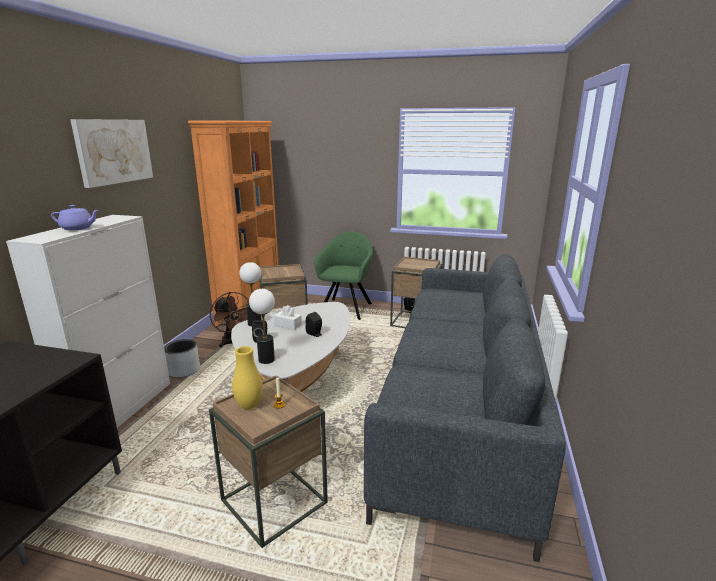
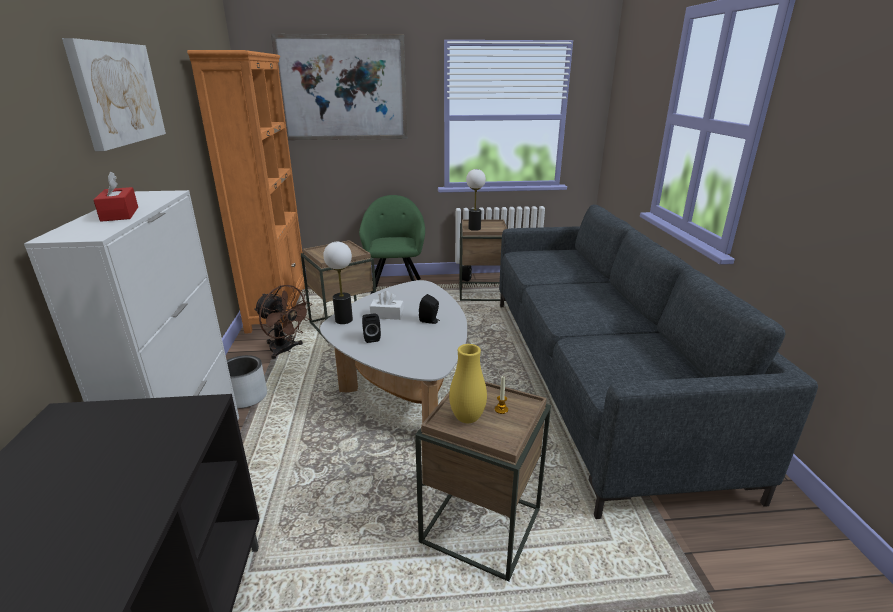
camera: 20 degrees left, 5 degrees up
(78, 228) = (120, 214): purple teapot -> red tissue box
(266, 360) = (401, 361): table lamp -> table lamp (474, 228)
(319, 146) = (342, 88): none -> picture

